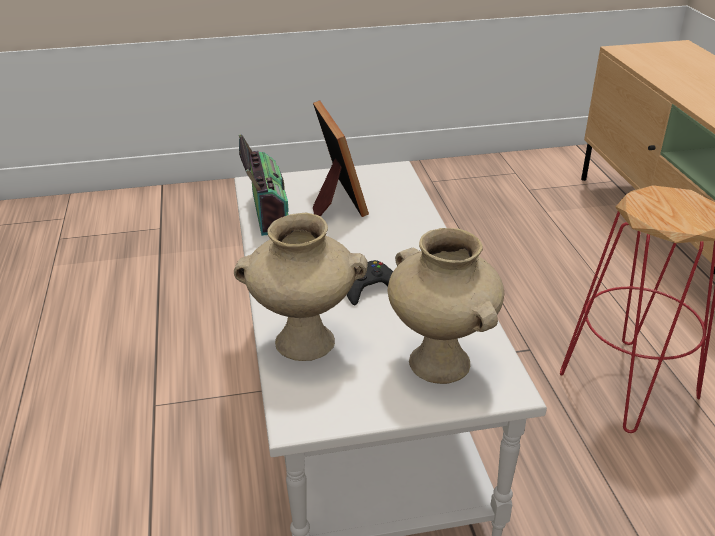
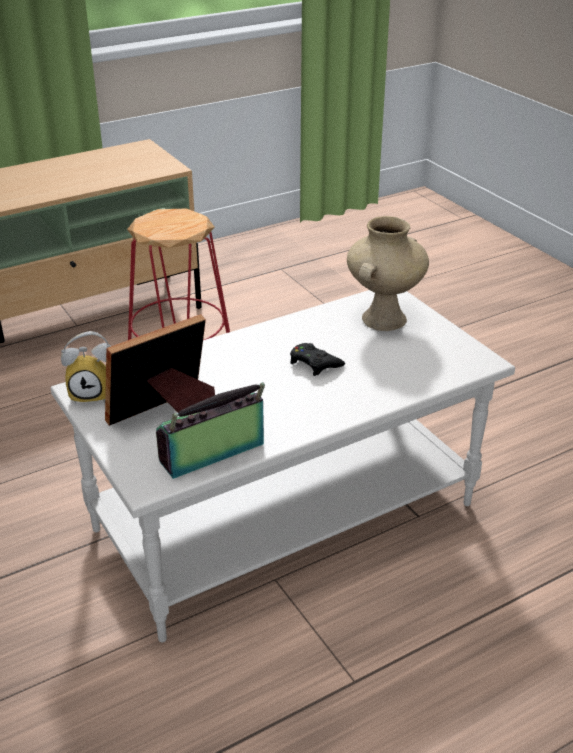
camera: 110 degrees left, 0 degrees up
(303, 343) = (407, 377): beige vase -> none
(385, 175) = (94, 393): none -> alarm clock

